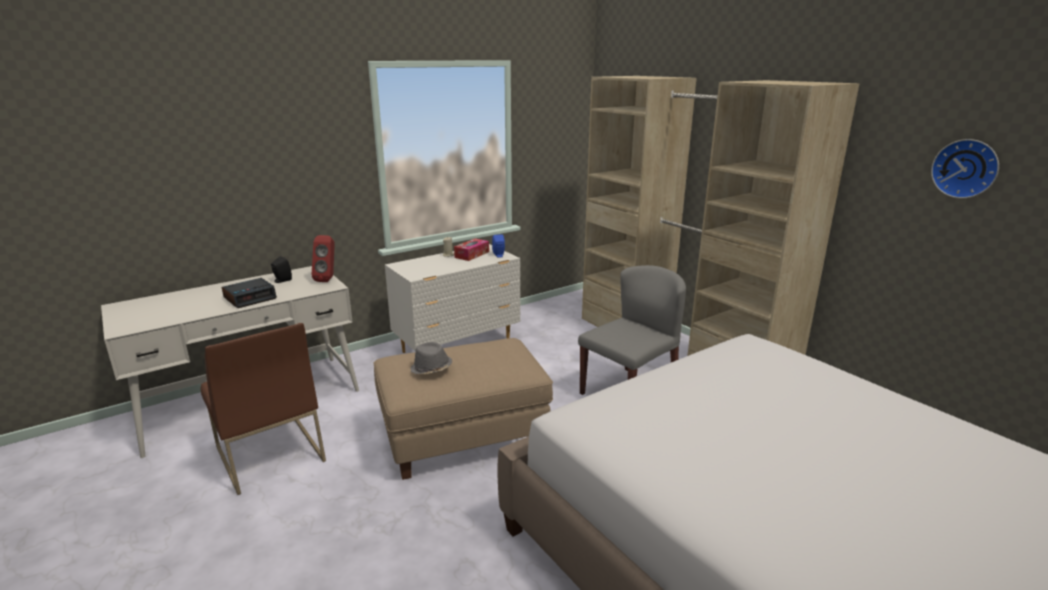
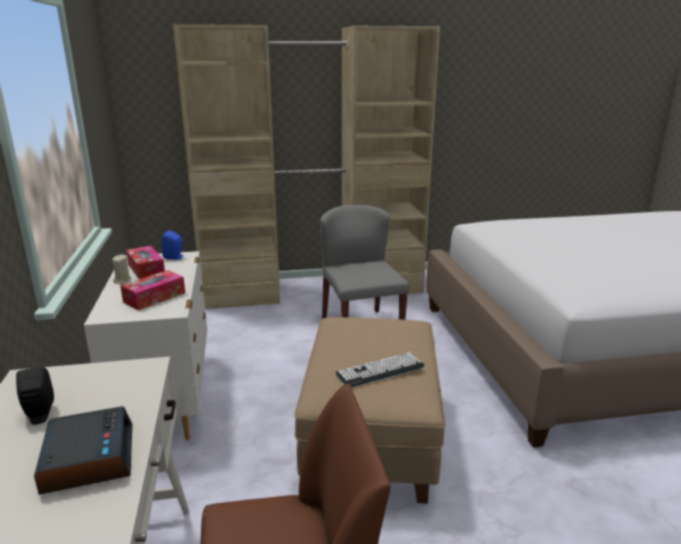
camera: 65 degrees left, 0 degrees up
(328, 279) = (105, 369): red speaker -> none
(431, 268) = (154, 297): none -> tissue box
(431, 369) = (380, 370): grey hat -> keyboard
(966, 168) = (489, 82): wall clock -> none

